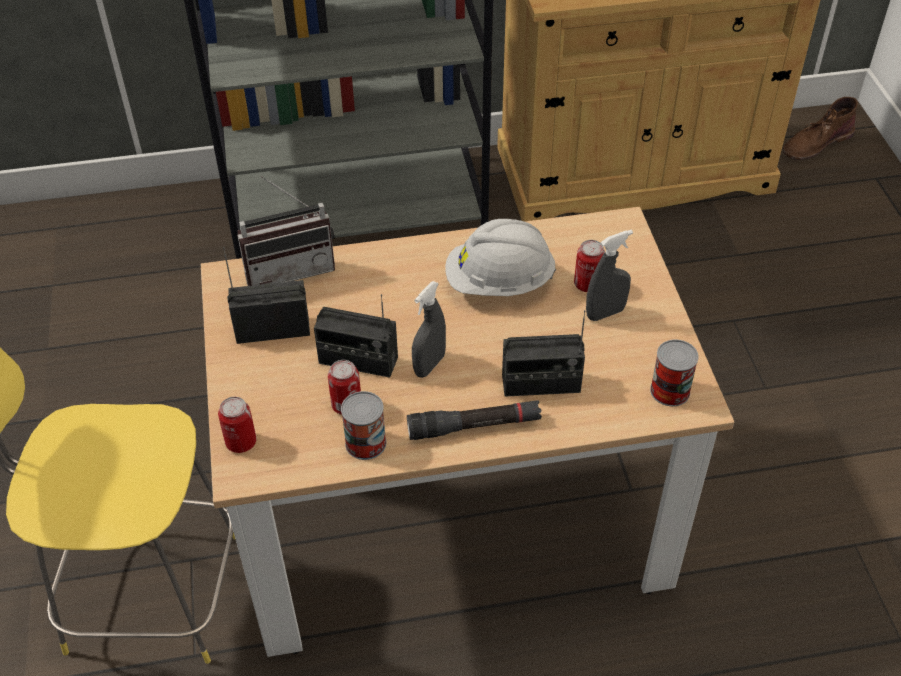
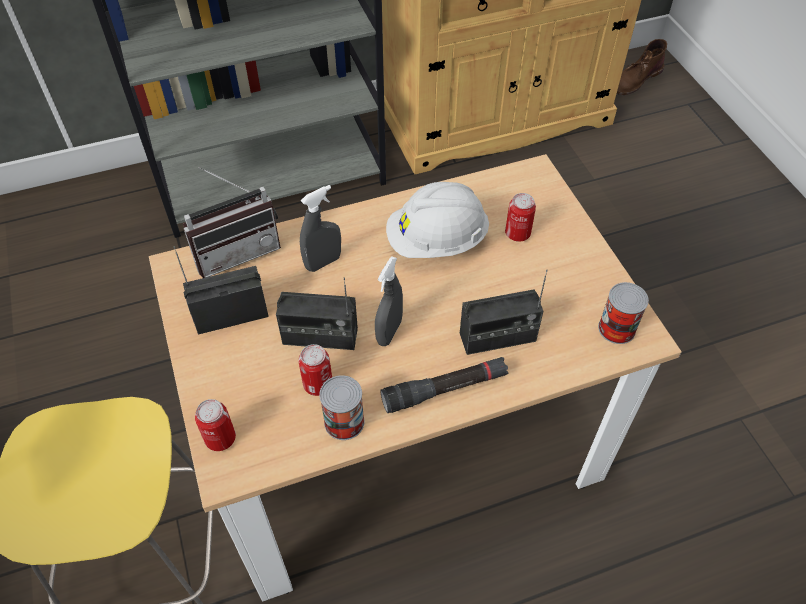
camera: 10 degrees left, 5 degrees up
(605, 313) = (540, 259): grey spray bottle -> grey spray bottle (323, 262)

